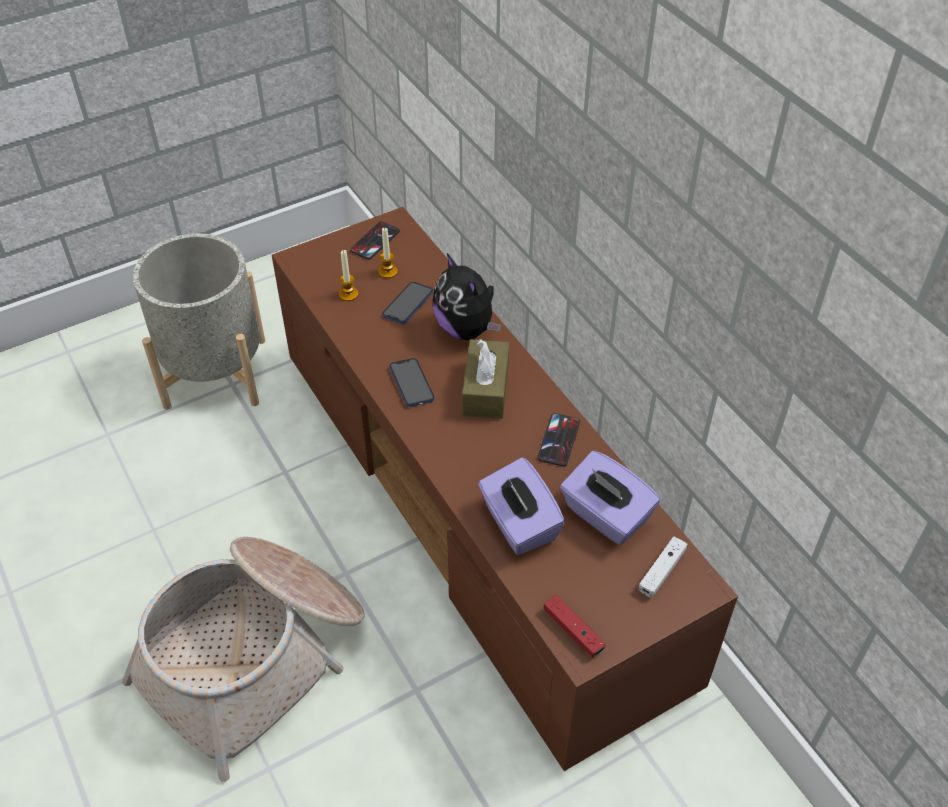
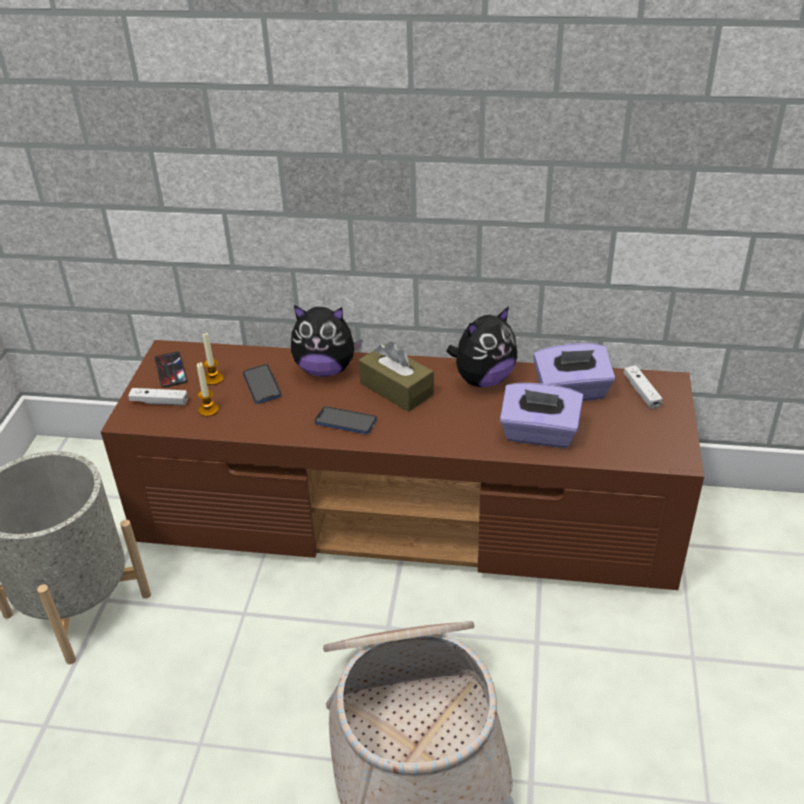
camera: 50 degrees left, 10 degrees down
(332, 261) = (159, 402): none -> white game controller
(559, 440) = (483, 379): phone -> plush toy
(573, 631) = (656, 454): red game controller -> none

